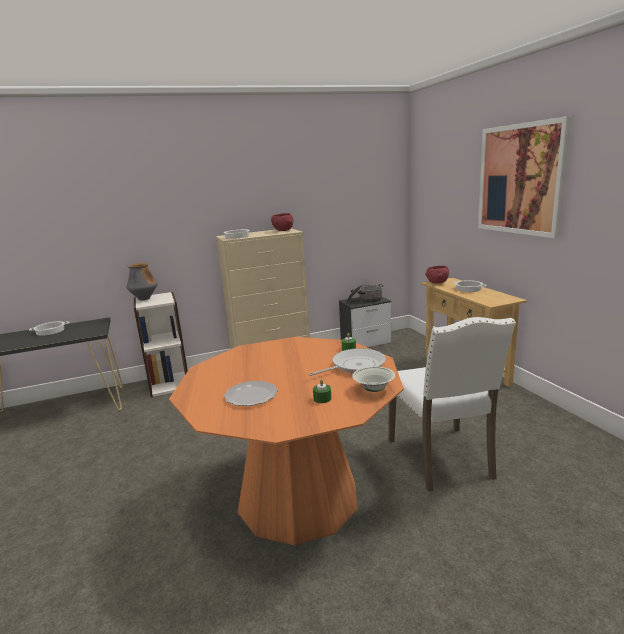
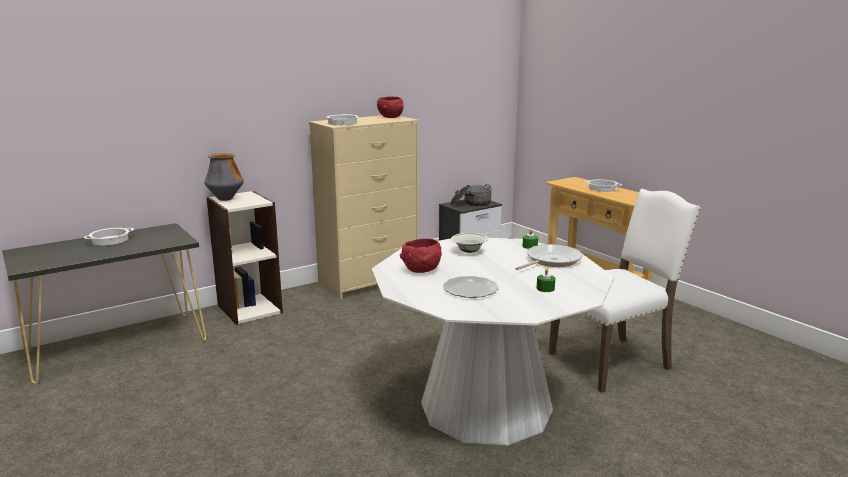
camera: 15 degrees left, 0 degrees up
(298, 497) = (486, 406): orange dining table -> white dining table
(374, 390) = (588, 279): white bowl -> white bowl (469, 252)
(437, 283) = (563, 182): red bowl -> red bowl (422, 270)
(442, 459) = (613, 362): white chair -> white chair turned 90 degrees counterclockwise
(520, 179) = (663, 72): picture -> none

